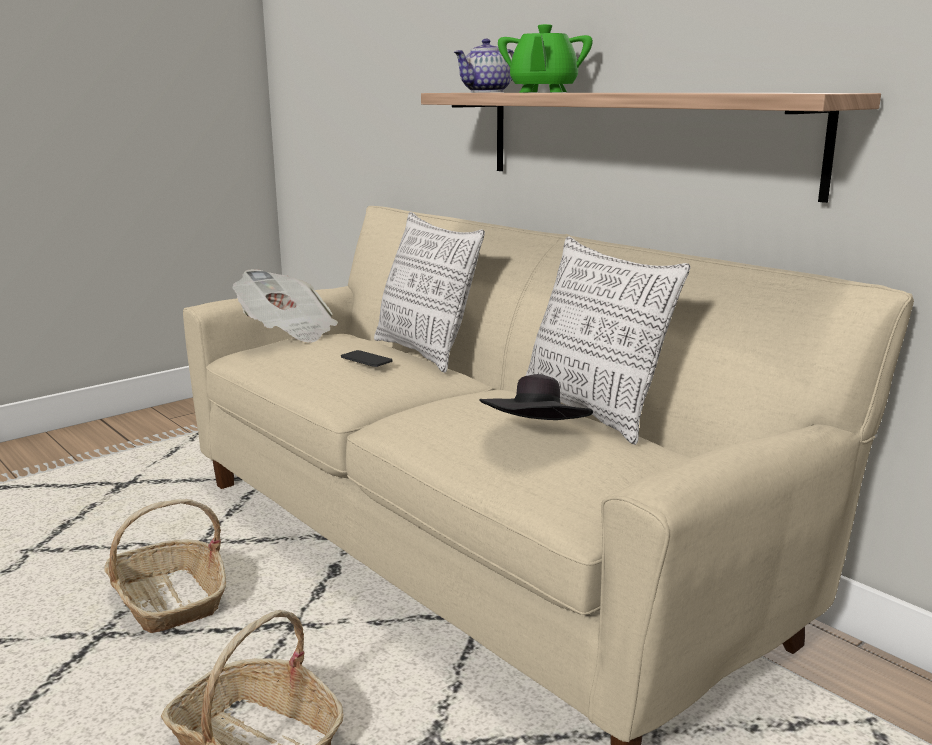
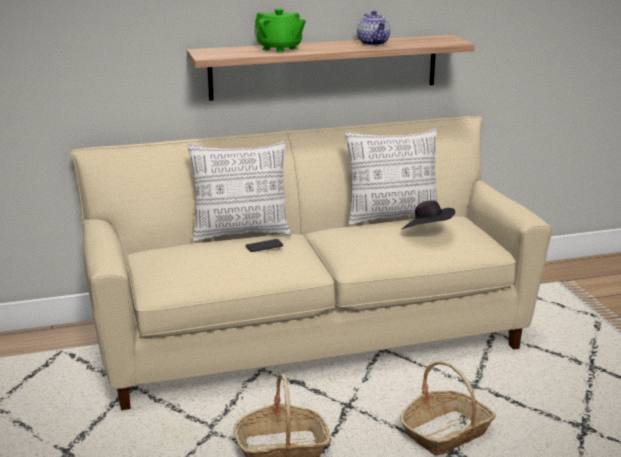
camera: 65 degrees left, 5 degrees up
(288, 331) = (170, 258): newspaper -> none
(487, 92) = (227, 51): teapot -> teapot (374, 43)

